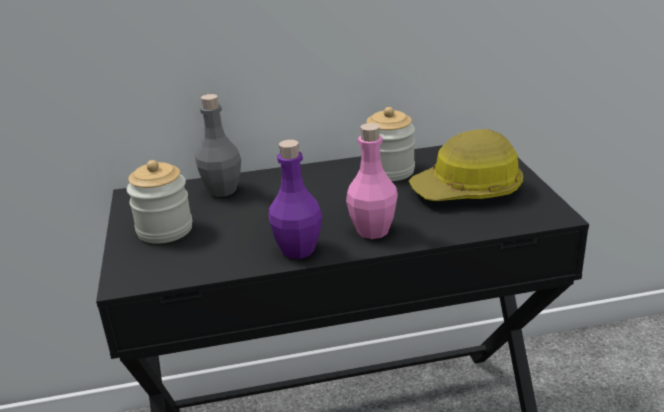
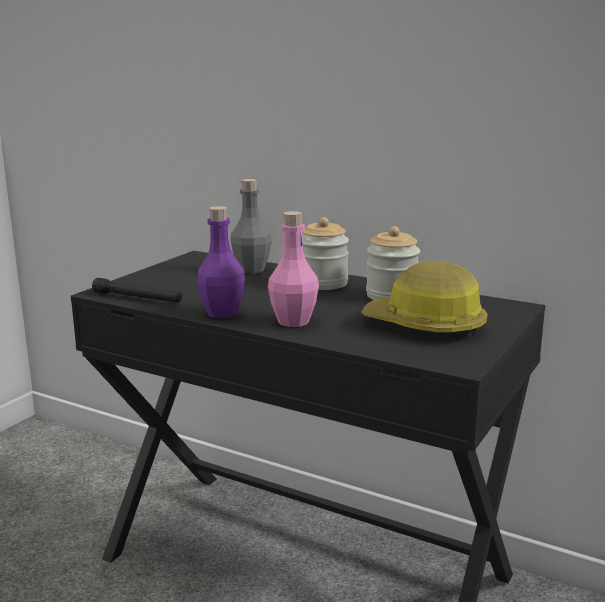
camera: 40 degrees right, 10 degrees down
(165, 230) = (173, 277): jar -> jar (323, 283)
(181, 270) = (137, 298): none -> black flashlight

